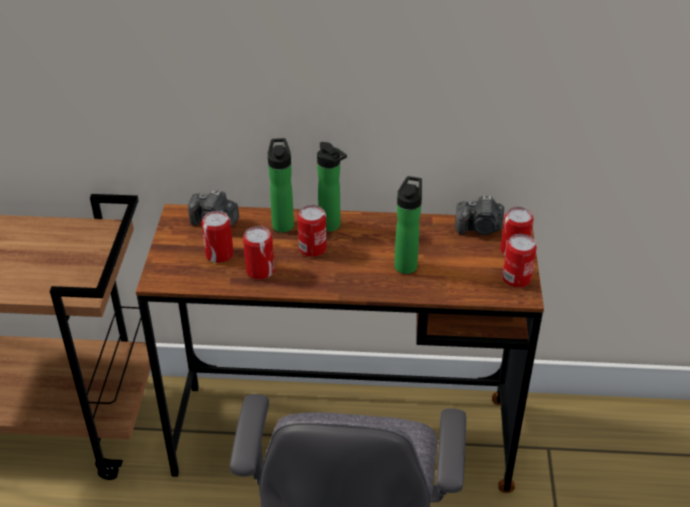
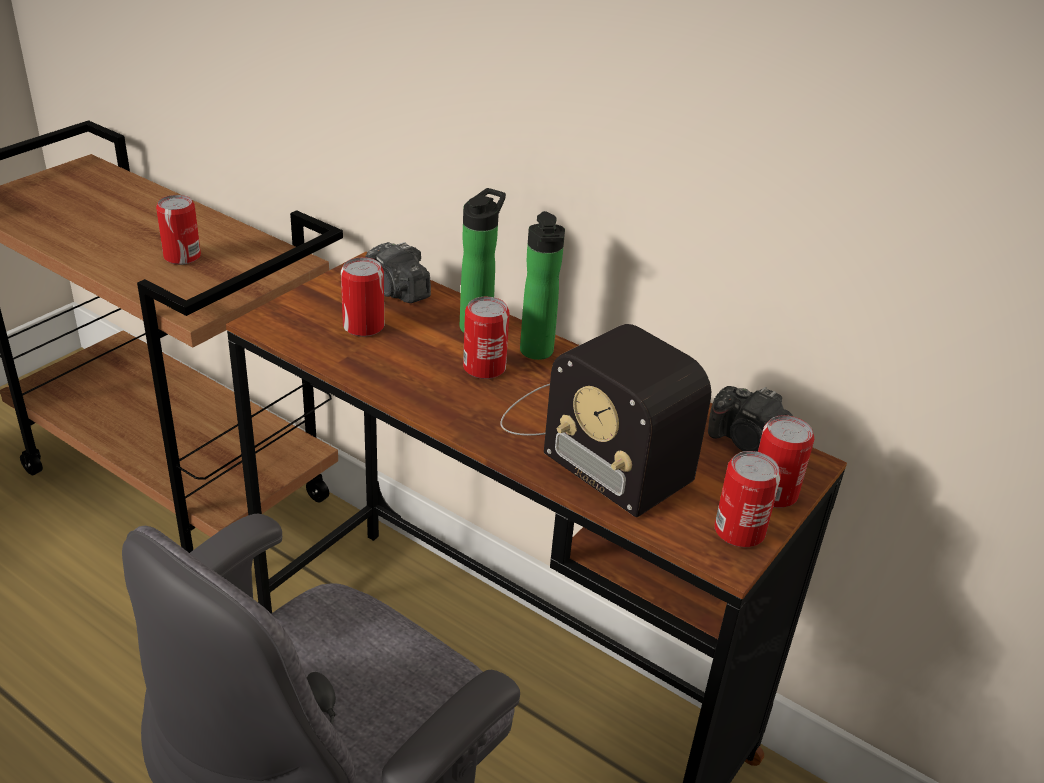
camera: 30 degrees right, 5 degrees down
(260, 271) = (390, 364): can -> can (182, 256)
(406, 264) = (591, 439): bottle -> radio

